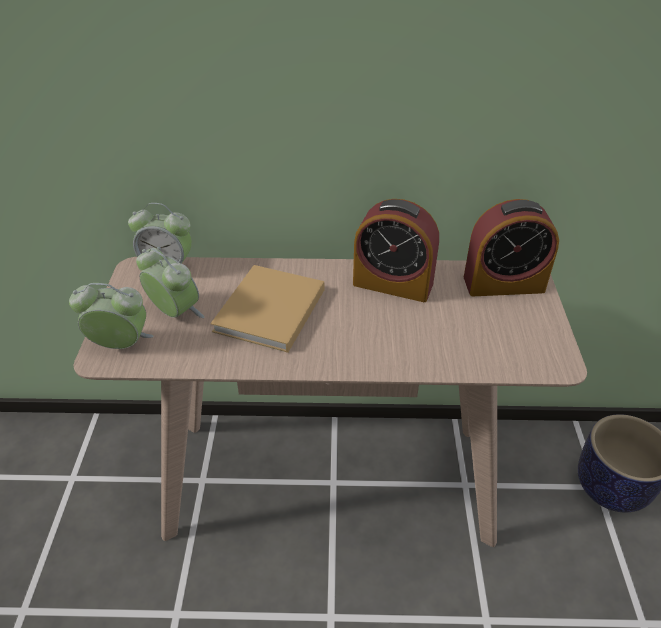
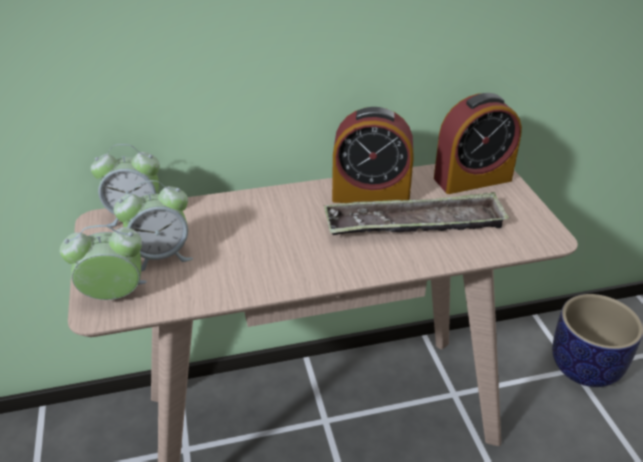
camera: 15 degrees left, 5 degrees down
(175, 313) = (161, 256): alarm clock -> alarm clock turned 135 degrees clockwise
(268, 312) = (259, 239): beige book -> none
(423, 323) = (414, 224): none -> tray

